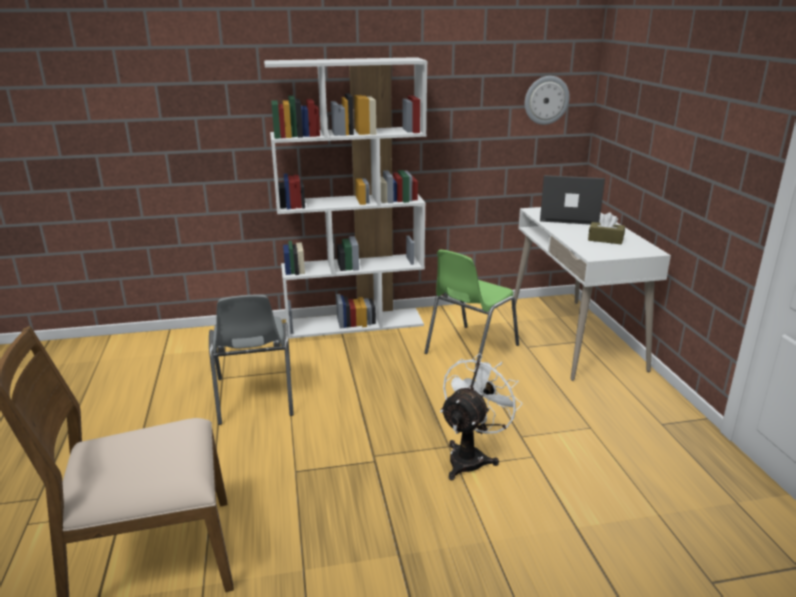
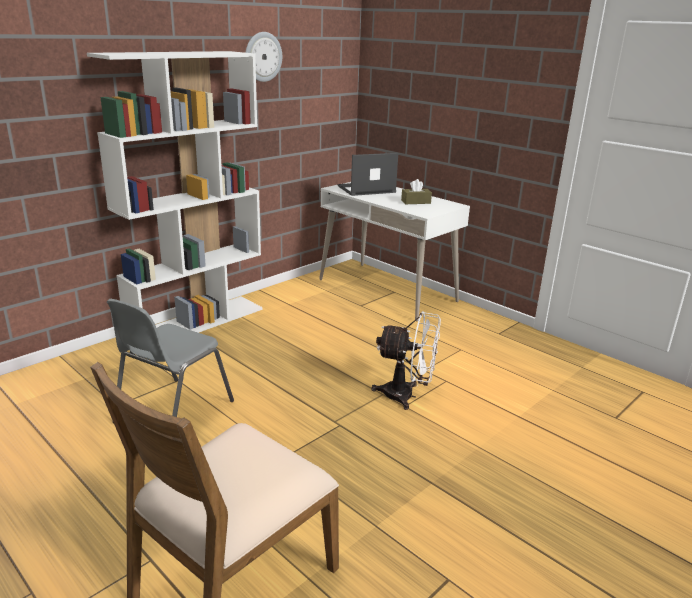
camera: 35 degrees left, 0 degrees up
(254, 397) = (172, 412): grey chair -> grey chair turned 75 degrees clockwise
(469, 349) = (320, 318): green chair -> none
(471, 457) = (406, 396): white fan -> white fan turned 105 degrees clockwise
(546, 100) = (326, 90): wall clock -> wall clock (263, 57)

